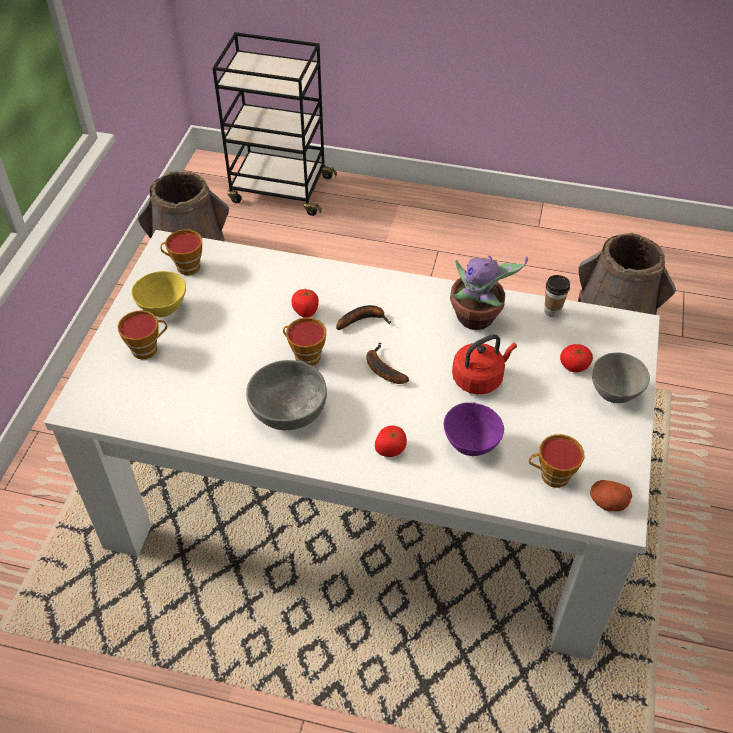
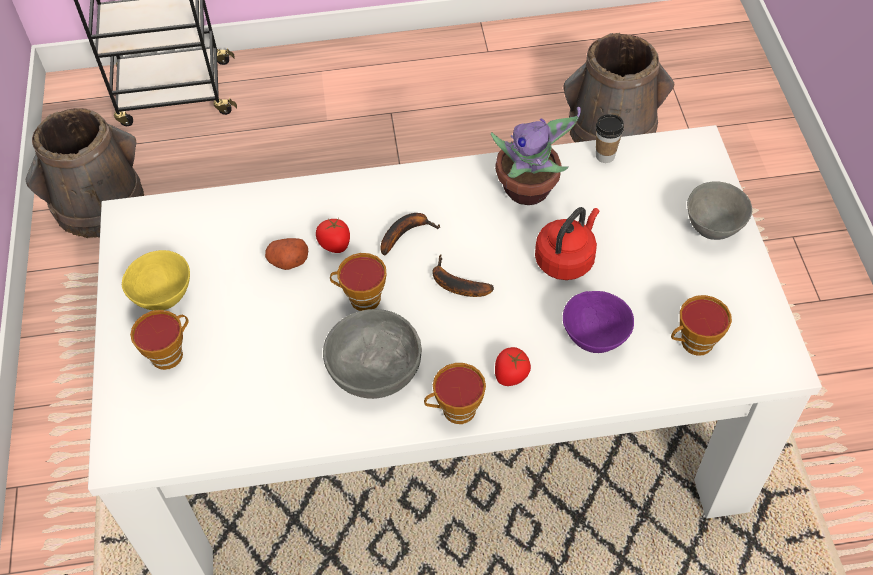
camera: 20 degrees left, 5 degrees up
(185, 267) = (163, 236): cup -> cup (455, 411)
(574, 366) = (657, 211): tomato -> none
(607, 502) = (762, 351): potato -> potato (288, 261)

